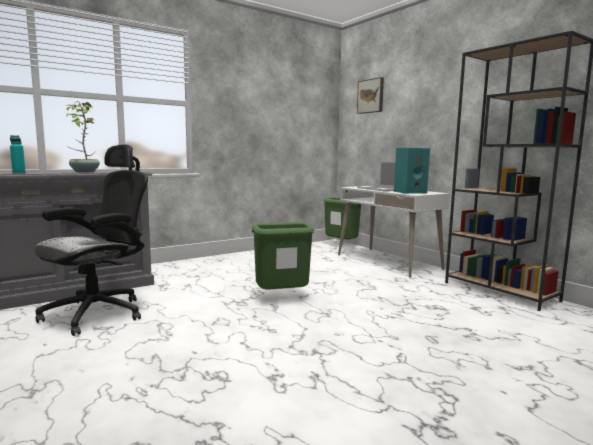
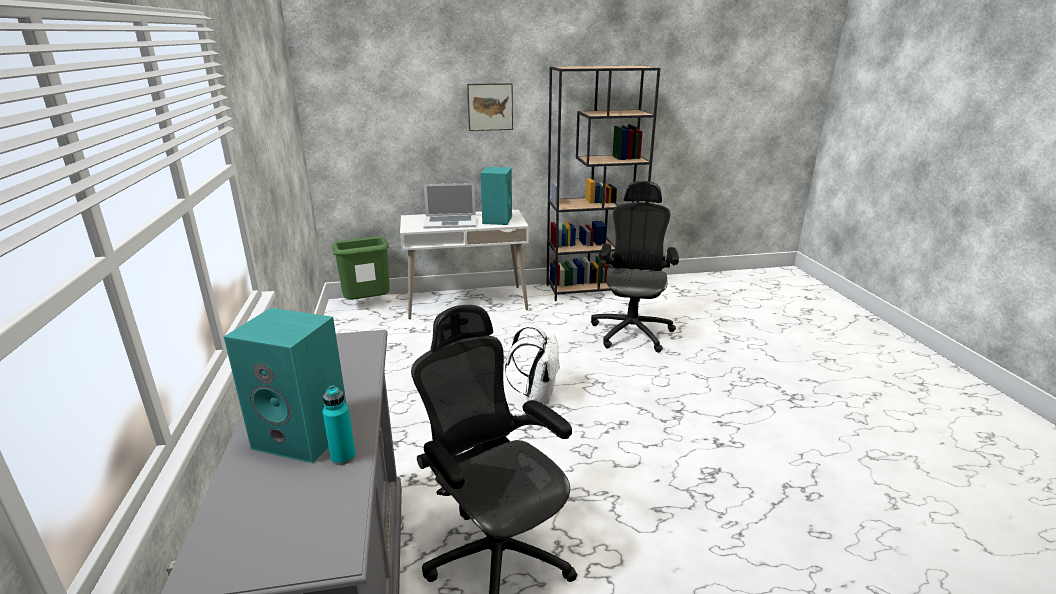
camera: 65 degrees left, 15 degrees up
(39, 172) = (304, 435): none -> turquoise speaker
(84, 172) = (347, 387): potted plant -> none
(282, 298) = (537, 395): green trash can -> white backpack
(371, 96) = (371, 90): picture -> picture (490, 106)
(445, 316) = (632, 331): none -> office chair

